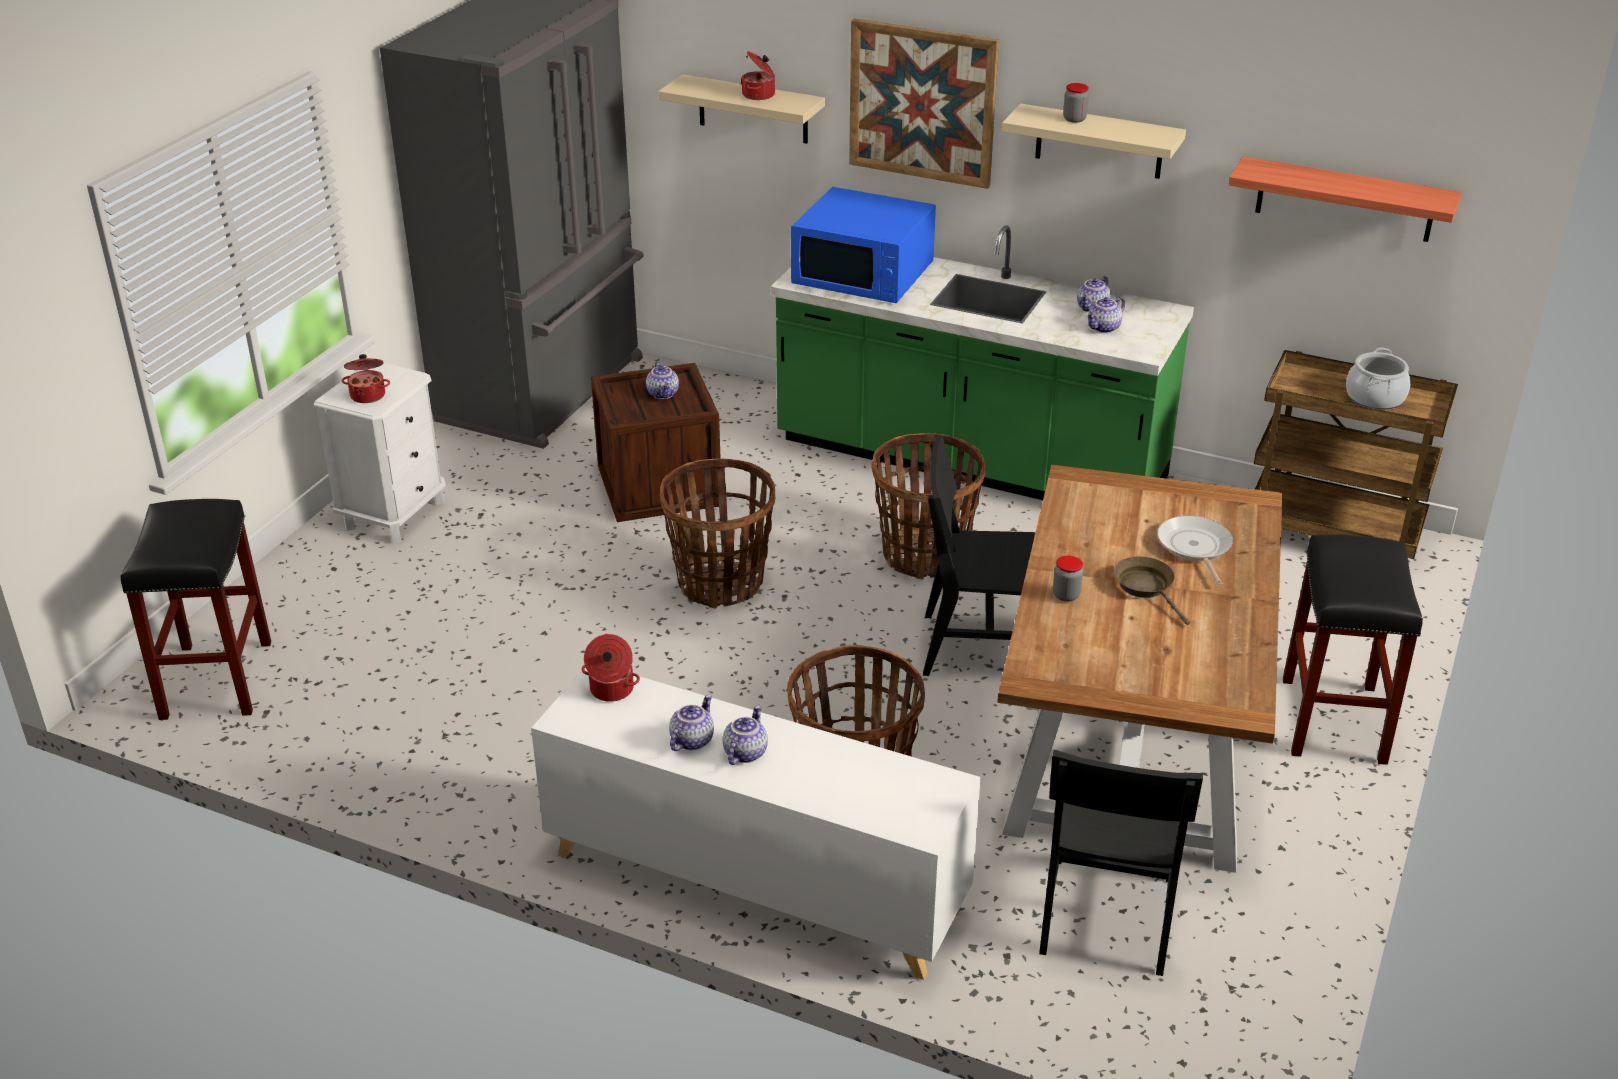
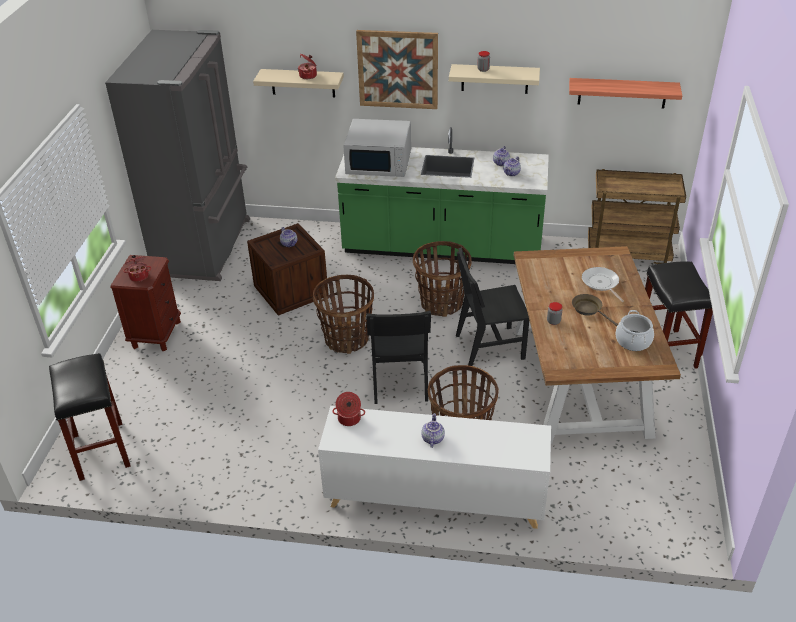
camera: 15 degrees left, 5 degrees up
(395, 514) = (156, 334): white nightstand -> brown nightstand
(691, 740) = (402, 438): teapot -> none
(864, 274) = (379, 162): blue microwave -> white microwave
(1106, 914) = (606, 473): black chair -> black chair (399, 381)
(1374, 397) = (646, 187): cooking pot -> cooking pot (633, 341)

